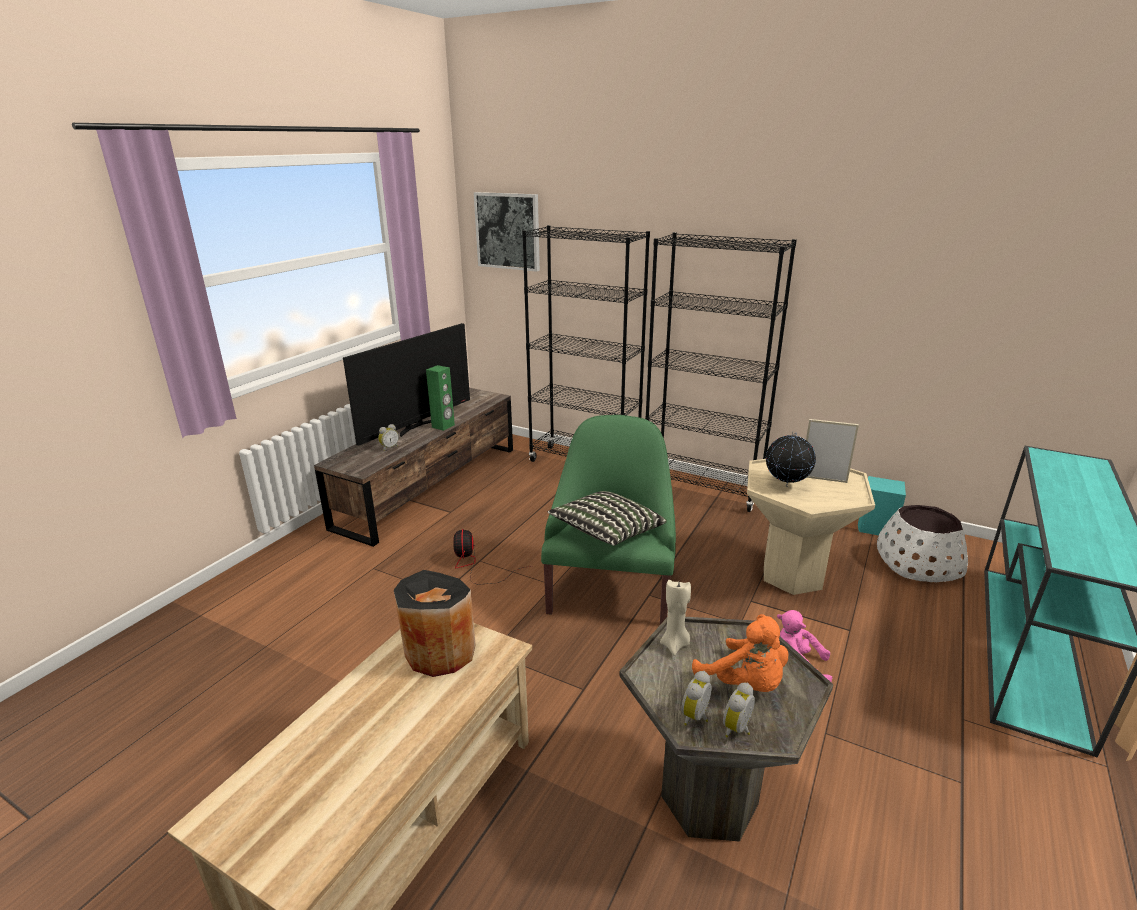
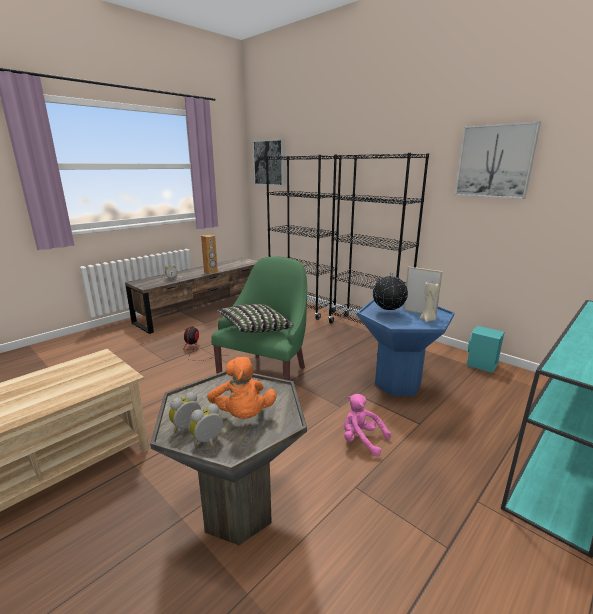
camera: 15 degrees right, 5 degrees down
(416, 427) = (196, 271): television -> none
(439, 652) = (87, 371): black vase -> none
(443, 426) = (211, 272): green speaker -> brown speaker
(675, 645) = (219, 385): beige candle -> beige candle (427, 320)
(791, 576) = (397, 384): beige side table -> blue side table
(892, 256) = (495, 161): none -> picture
(917, 564) = (501, 391): white planter -> none

